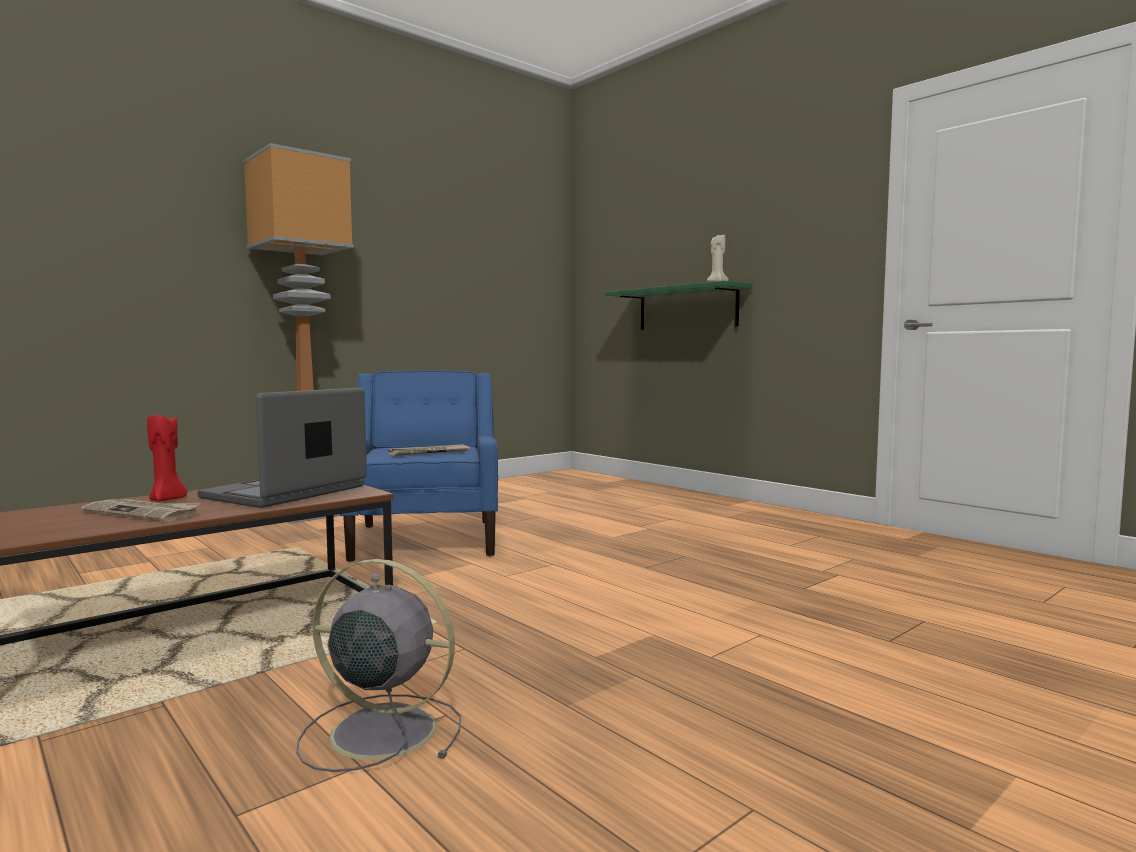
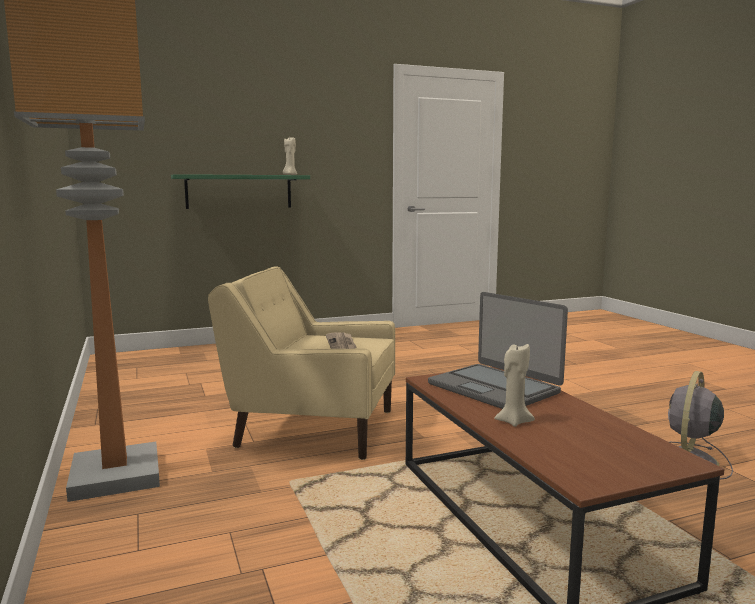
camera: 70 degrees left, 5 degrees up
(143, 513) = (573, 425): newspaper -> none
(168, 500) = (513, 421): red candle -> beige candle
(426, 539) = (312, 428): blue armchair -> beige armchair

